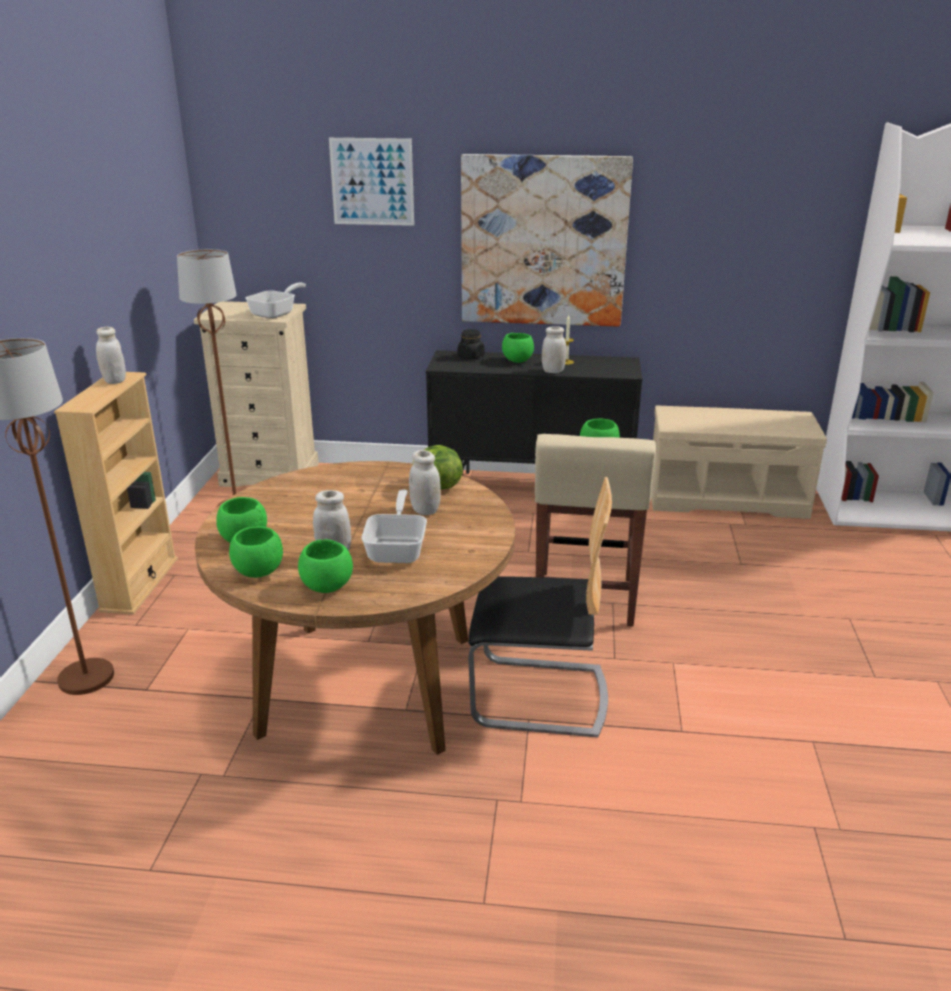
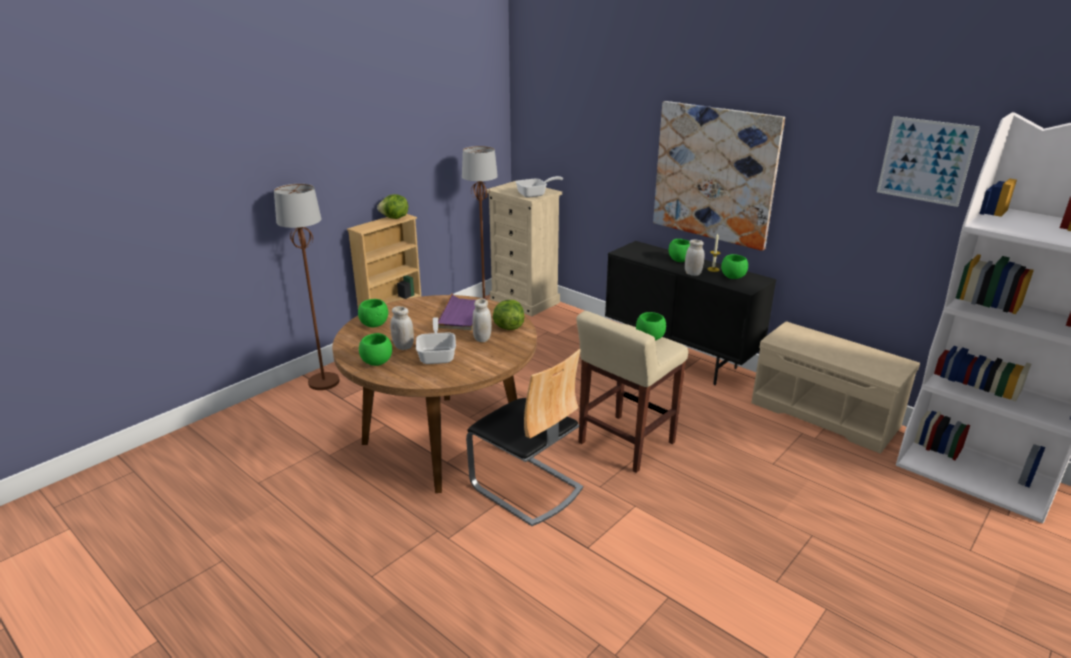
camera: 35 degrees right, 0 degrees up
(114, 381) = (395, 218): white jar -> lettuce
(258, 571) = (358, 343): green bowl -> green bowl (733, 277)
(352, 489) = (462, 314): none -> purple tray
(372, 182) = (608, 114): picture -> picture (925, 161)
(398, 548) = (437, 355): frying pan -> frying pan turned 45 degrees counterclockwise
(471, 356) = (651, 250): black jar -> none

